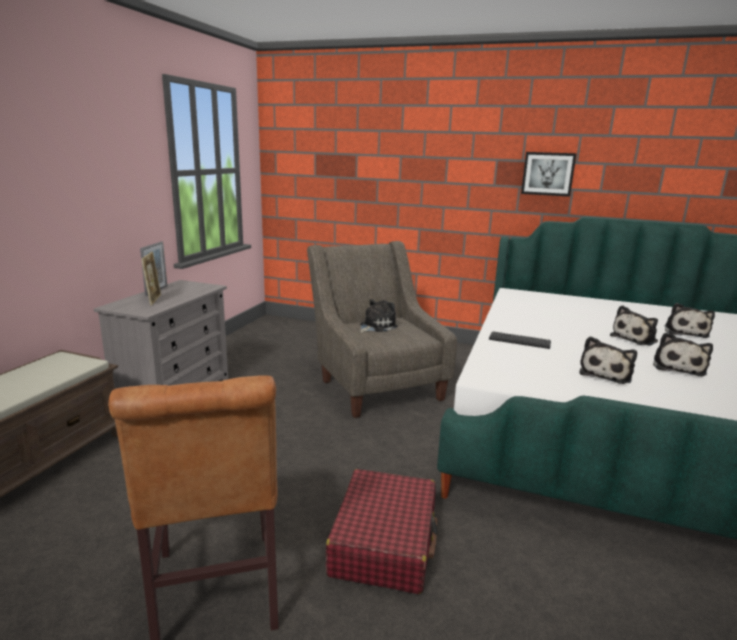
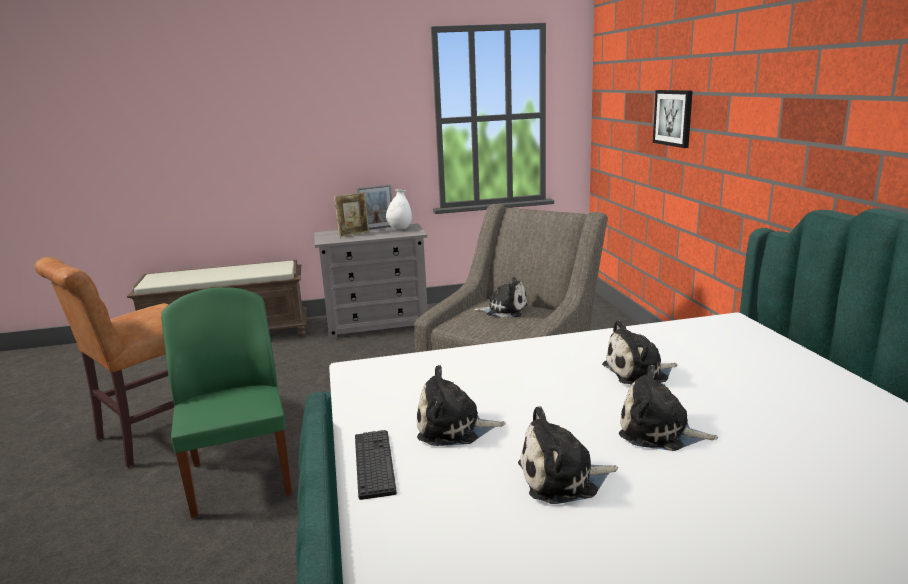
camera: 60 degrees right, 0 degrees up
(184, 287) = (400, 229): none -> white vase
(384, 542) = (241, 476): red suitcase -> green chair
(519, 341) = (505, 363): keyboard -> keyboard (374, 464)
(548, 174) = (843, 120): picture -> picture (673, 118)
(685, 332) = (802, 474): plush toy -> plush toy (639, 372)

